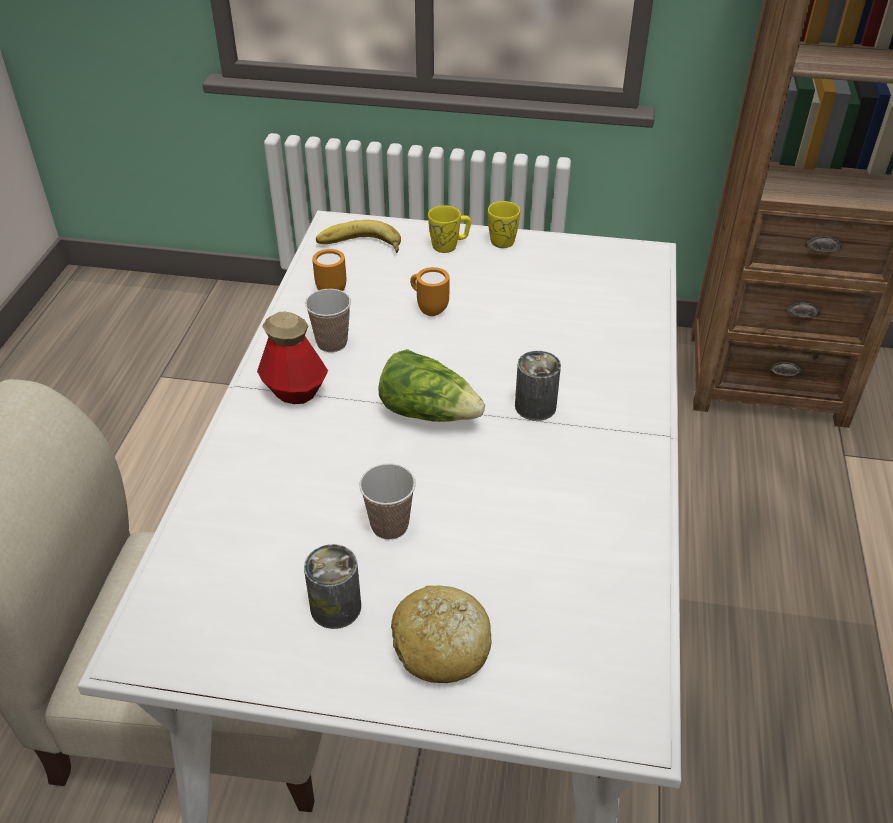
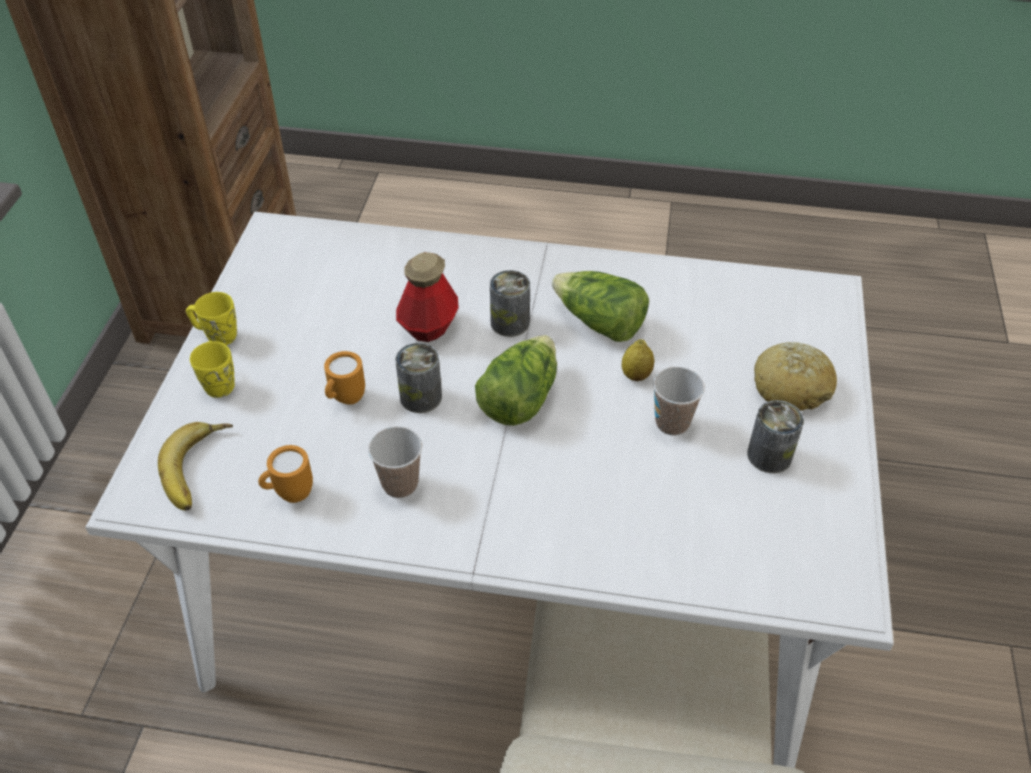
camera: 90 degrees left, 5 degrees up
(295, 391) = (484, 511): bottle -> bottle (429, 327)
(431, 350) = (421, 397): none -> can
(460, 501) = (636, 375): none -> lemon
(541, 475) = (599, 323): none -> lettuce

